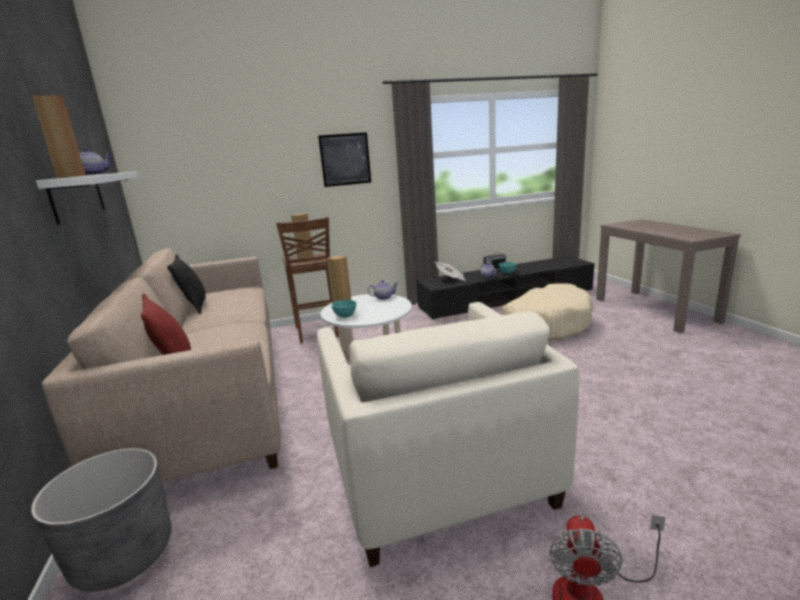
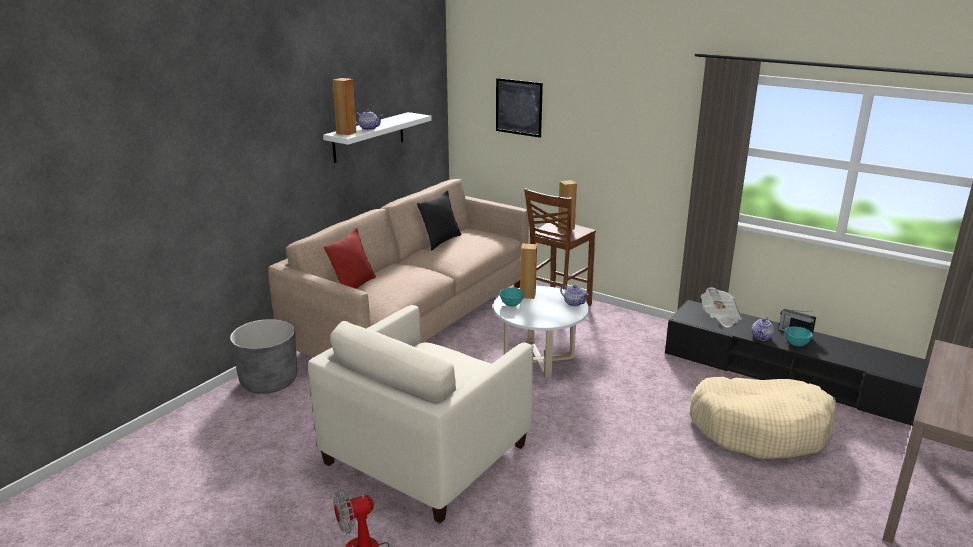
camera: 50 degrees right, 5 degrees up
(345, 159) = (642, 133): picture -> picture (518, 107)

